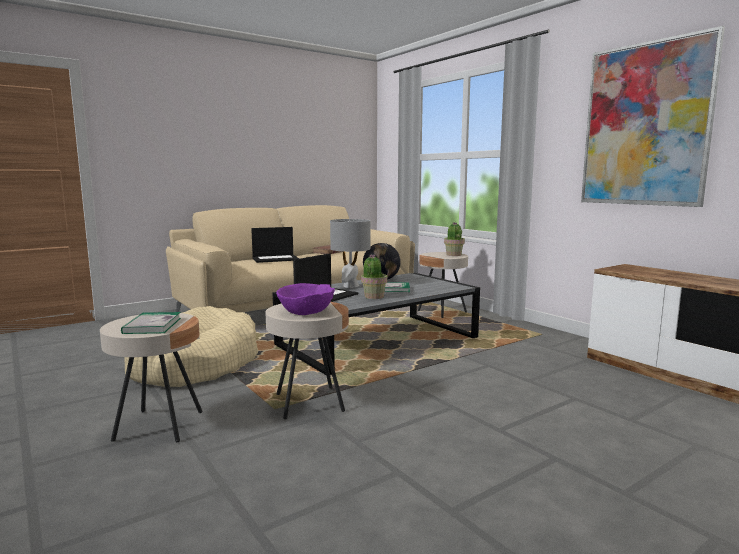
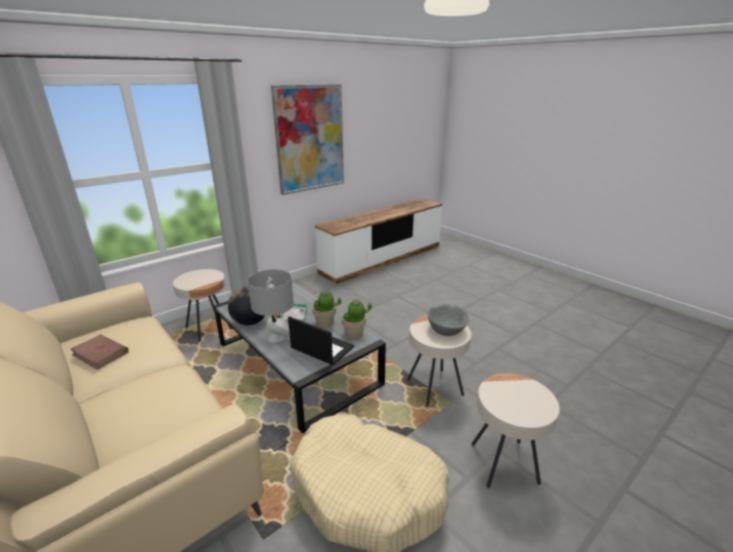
camera: 95 degrees left, 15 degrees up
(152, 325) = (522, 394): book -> none
(276, 259) = (144, 396): laptop -> none
(306, 312) = (447, 329): purple bowl -> grey bowl
(453, 255) = (201, 274): potted plant -> potted plant (354, 334)

